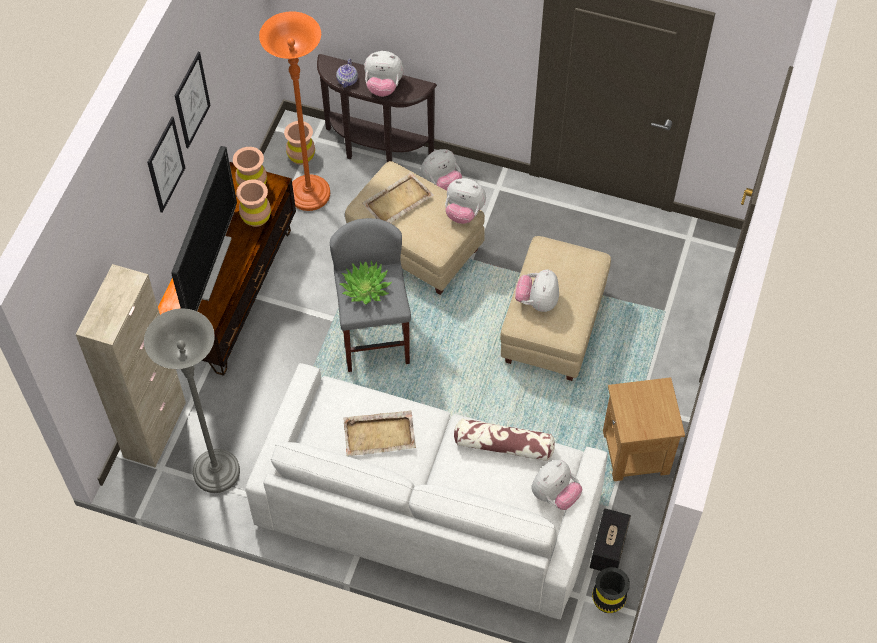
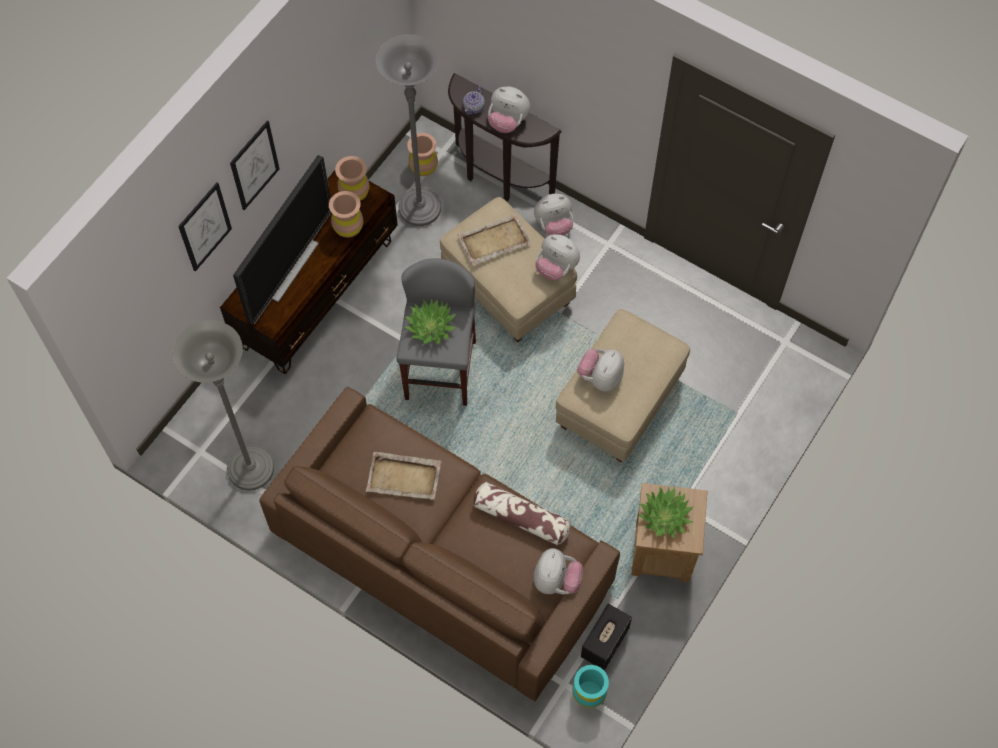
camera: 15 degrees right, 5 degrees up
(155, 430) = (205, 413): beige cabinet -> none
(192, 100) = (296, 105): picture -> picture (205, 227)
(309, 194) = (420, 208): orange floor lamp -> grey floor lamp
(428, 509) = (441, 557): white sofa -> brown sofa
(554, 494) = (556, 580): plush toy -> plush toy turned 45 degrees counterclockwise
(608, 600) = (588, 694): black vase -> turquoise vase
(639, 409) = (665, 516): none -> potted plant

